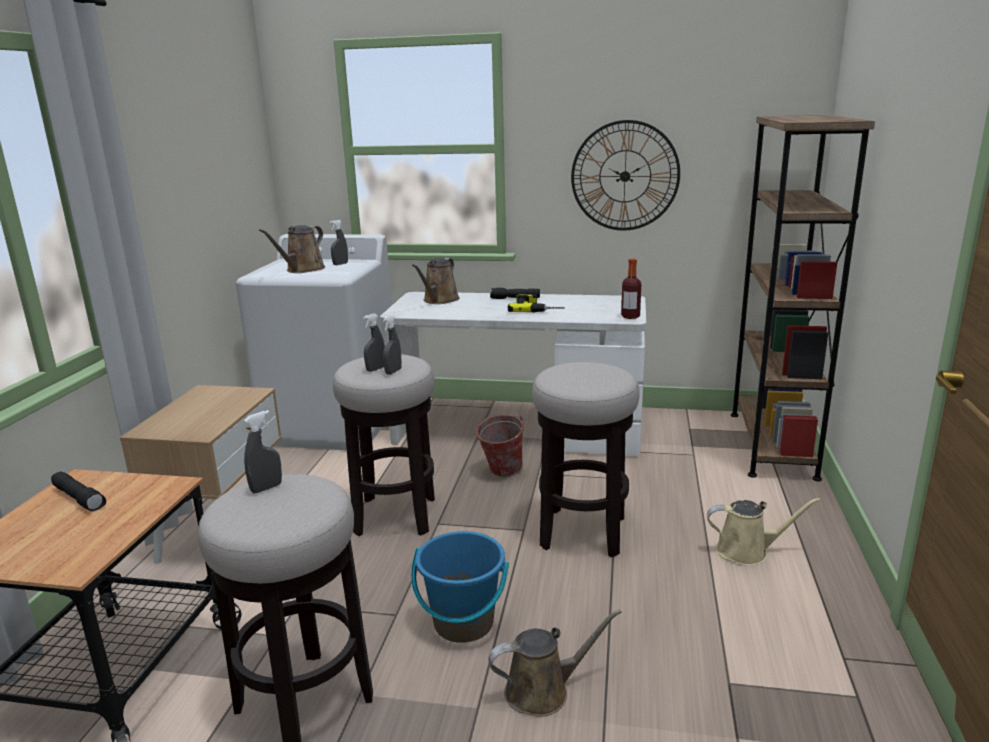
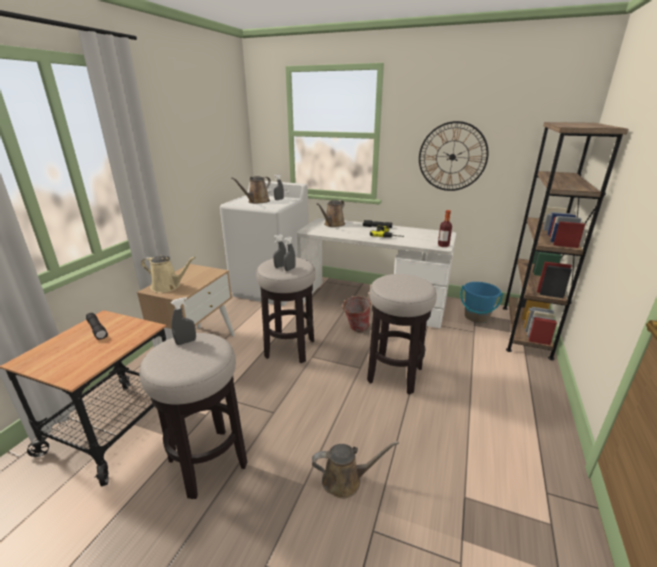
camera: 10 degrees right, 5 degrees up
(463, 623) = (310, 425): blue bucket -> blue bucket (476, 317)
(747, 551) = (495, 403): beige watering can -> beige watering can (168, 286)

